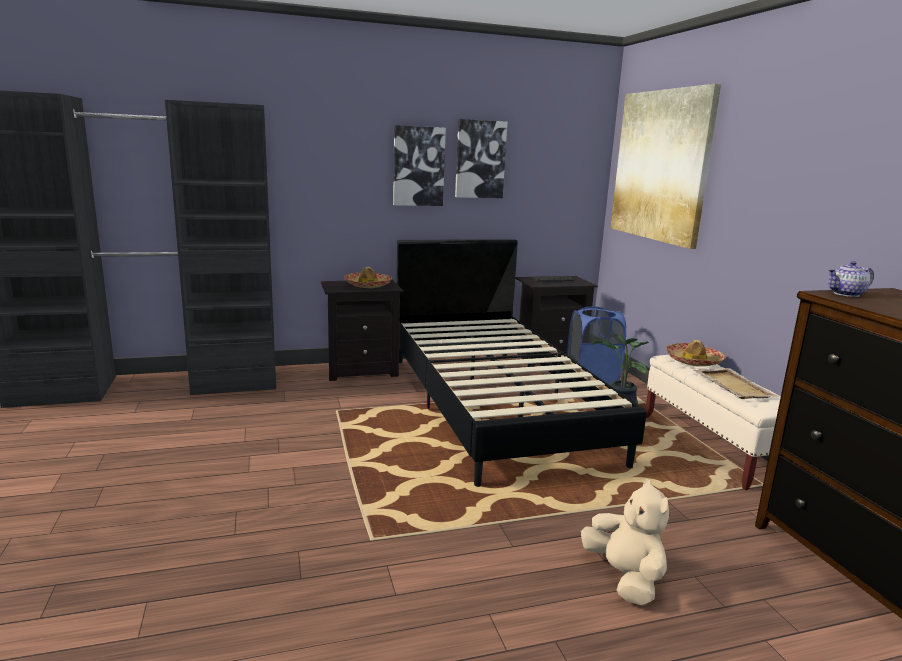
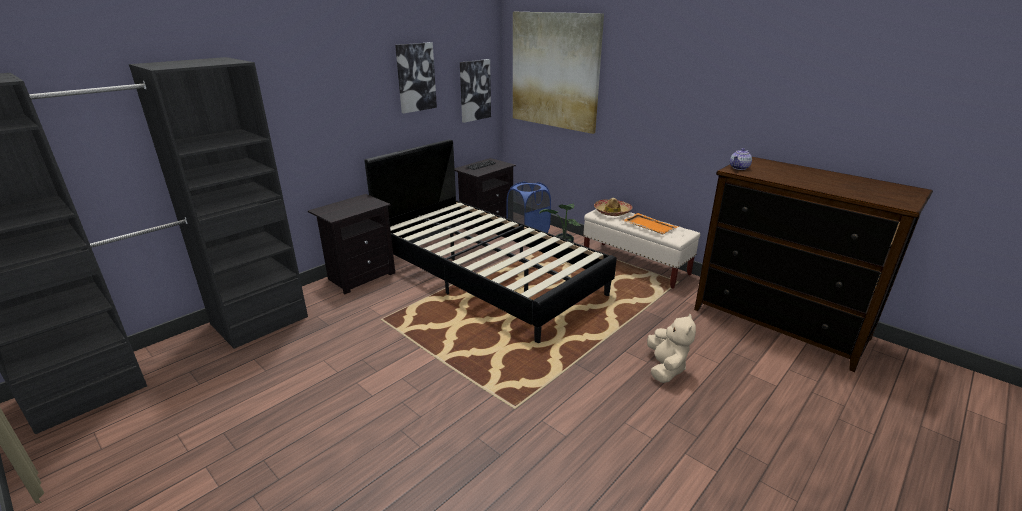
camera: 30 degrees left, 10 degrees up
(368, 285) = (355, 205): hat -> none
(418, 166) = (370, 91): picture -> picture (474, 90)
(624, 578) = (665, 368): beige plush toy -> beige plush toy turned 60 degrees clockwise
(733, 385) = (649, 225): beige tray -> orange tray

